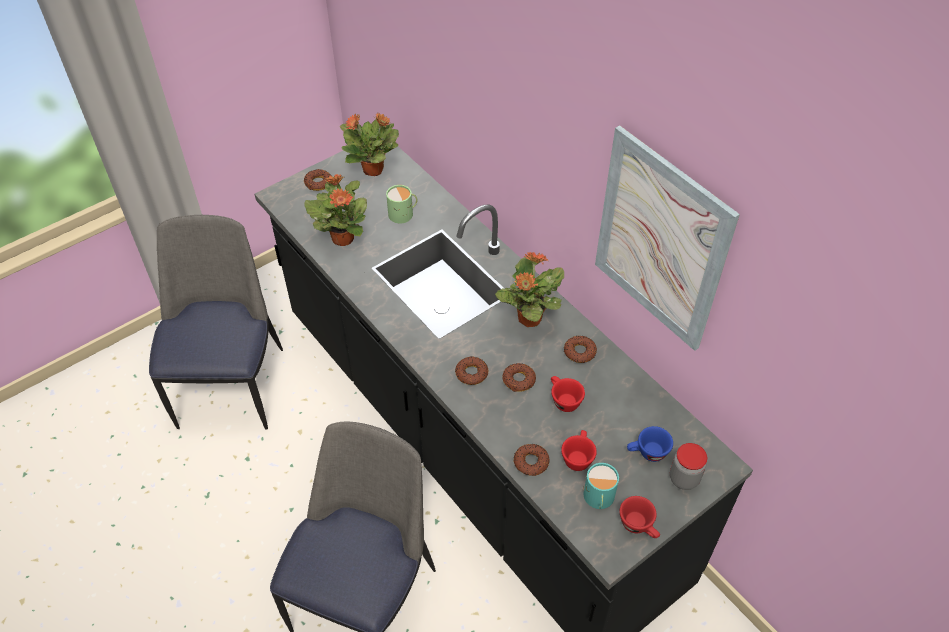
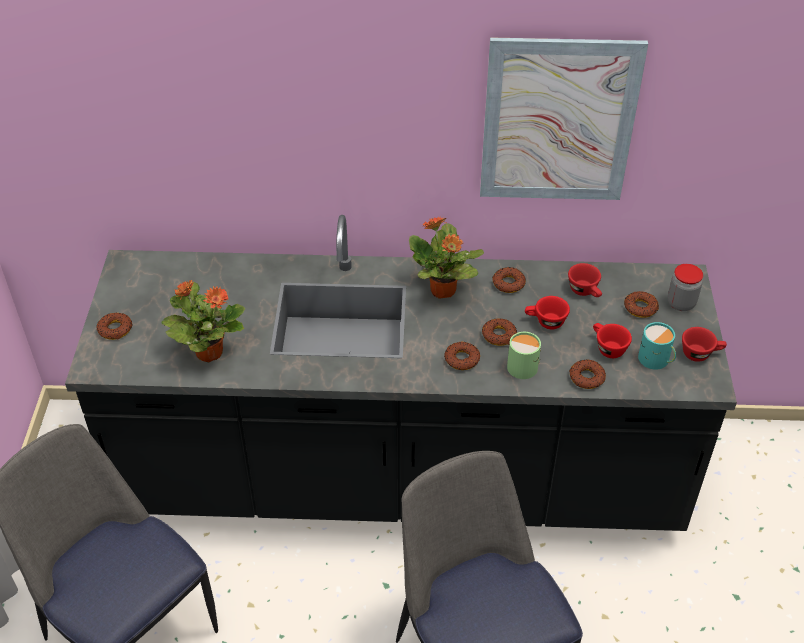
camera: 50 degrees left, 5 degrees down
(374, 170) = (151, 282): potted plant -> none
(403, 214) = (232, 295): green mug -> green mug (523, 365)
(625, 405) = (585, 292): none -> red cup
(647, 453) = (640, 307): blue cup -> donut

